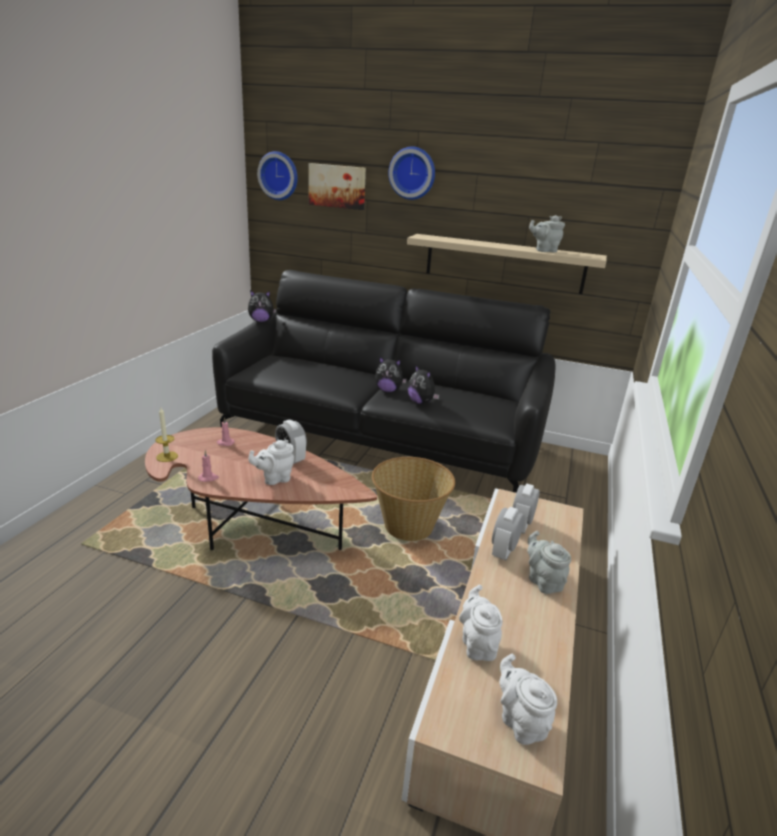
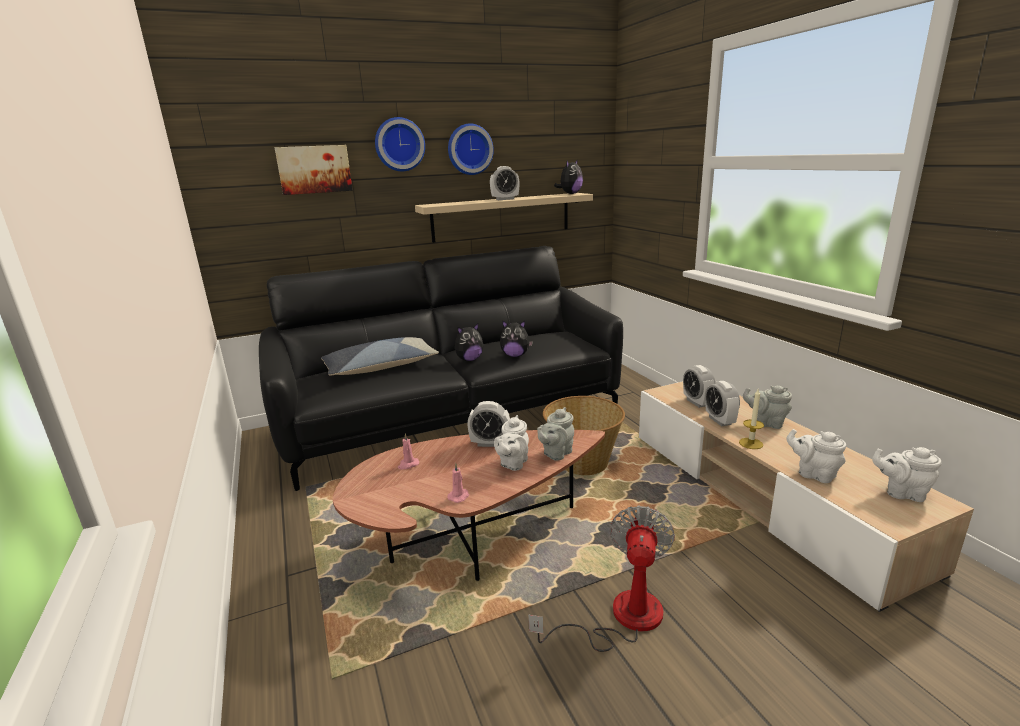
camera: 40 degrees left, 5 degrees down
(167, 456) = (377, 506): candle -> candle (751, 443)
(238, 635) = (621, 618): none -> fan
(261, 321) = (271, 343): plush toy -> plush toy (570, 194)
(279, 176) = (231, 167): wall clock -> wall clock (469, 149)
(319, 368) = (380, 367): none -> pillow
(500, 246) = (505, 199): none -> alarm clock
(544, 250) = (540, 196): grey teapot -> grey teapot (556, 453)

